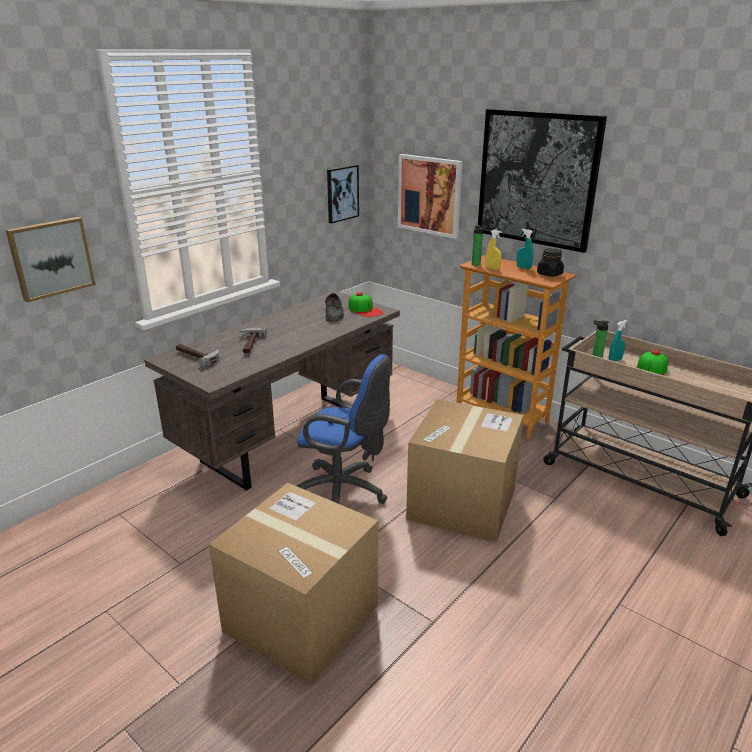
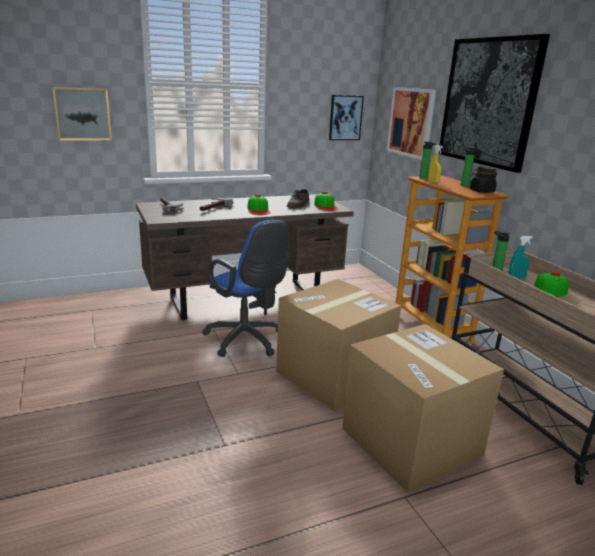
camera: 25 degrees right, 5 degrees down
(301, 618) = (133, 406): cardboard box -> cardboard box (411, 442)
(303, 334) = (258, 210): none -> cap
(523, 268) = (463, 185): turquoise spray bottle -> bottle

